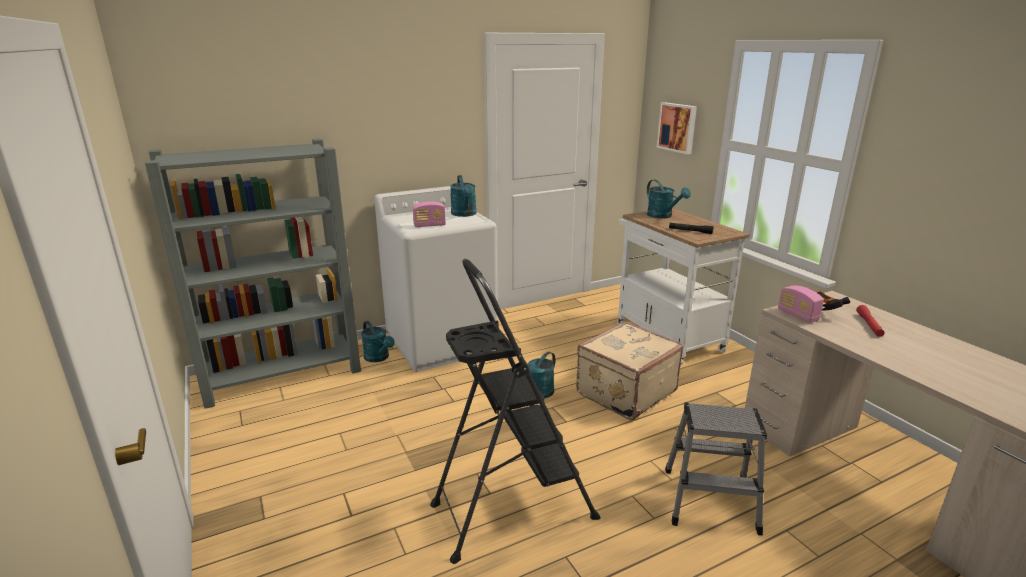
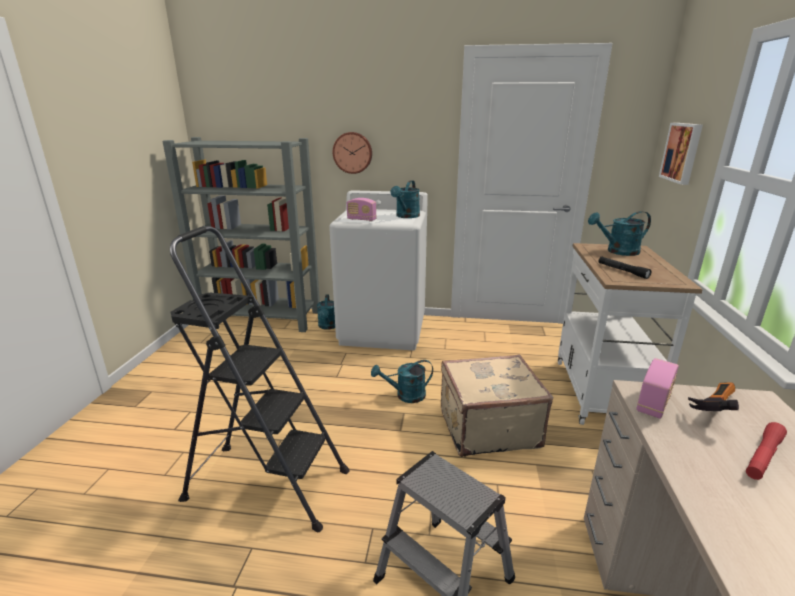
camera: 35 degrees right, 0 degrees up
(374, 150) = (352, 152): none -> wall clock
(663, 216) = (617, 251): turquoise watering can -> turquoise watering can turned 75 degrees clockwise
(797, 315) = (653, 403): radio -> radio turned 150 degrees counterclockwise

